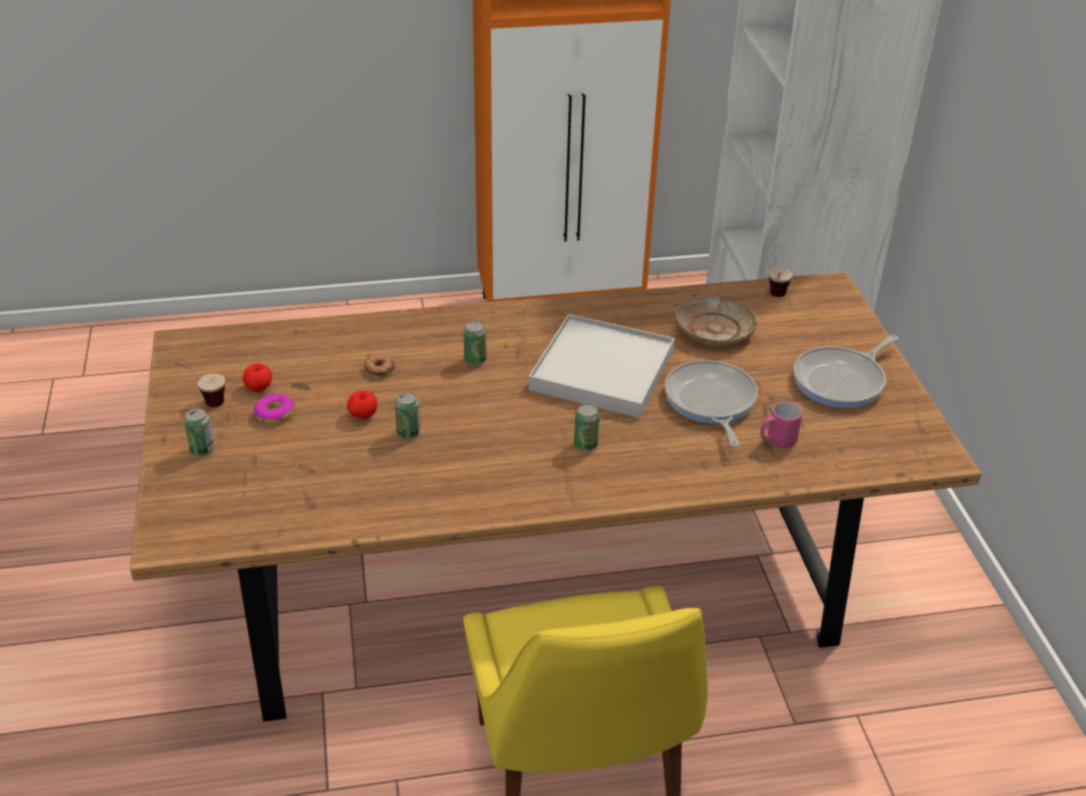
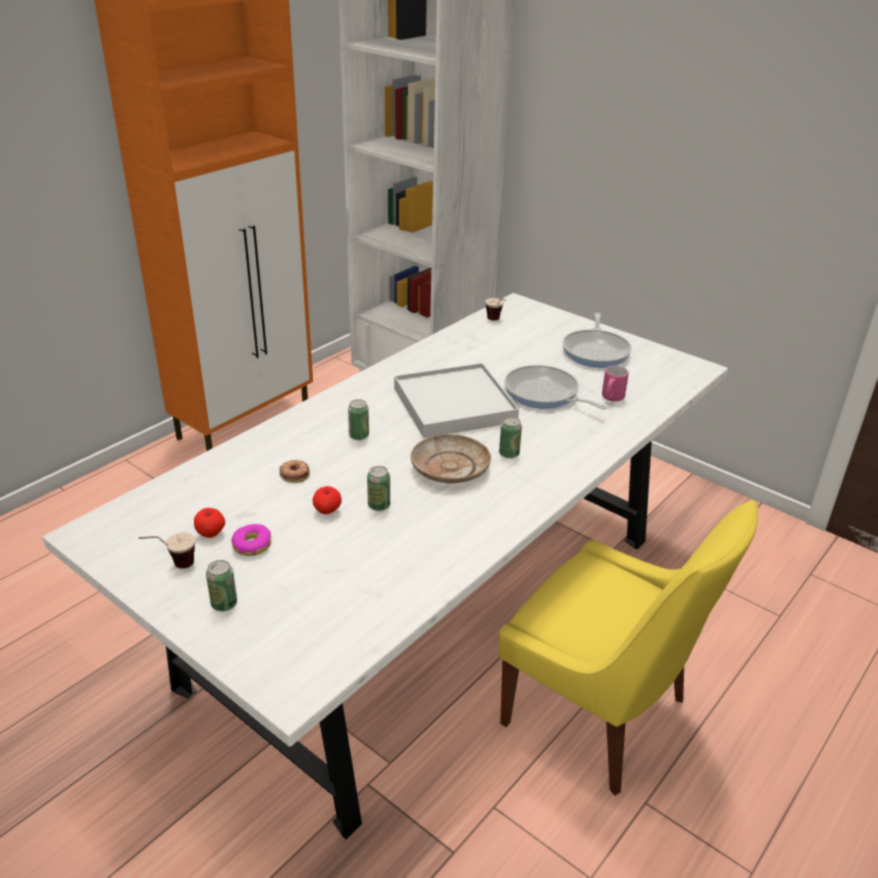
camera: 40 degrees left, 5 degrees down
(538, 582) = (434, 608): brown dining table -> white dining table
(714, 330) = (487, 352): beige plate -> beige plate (449, 468)

